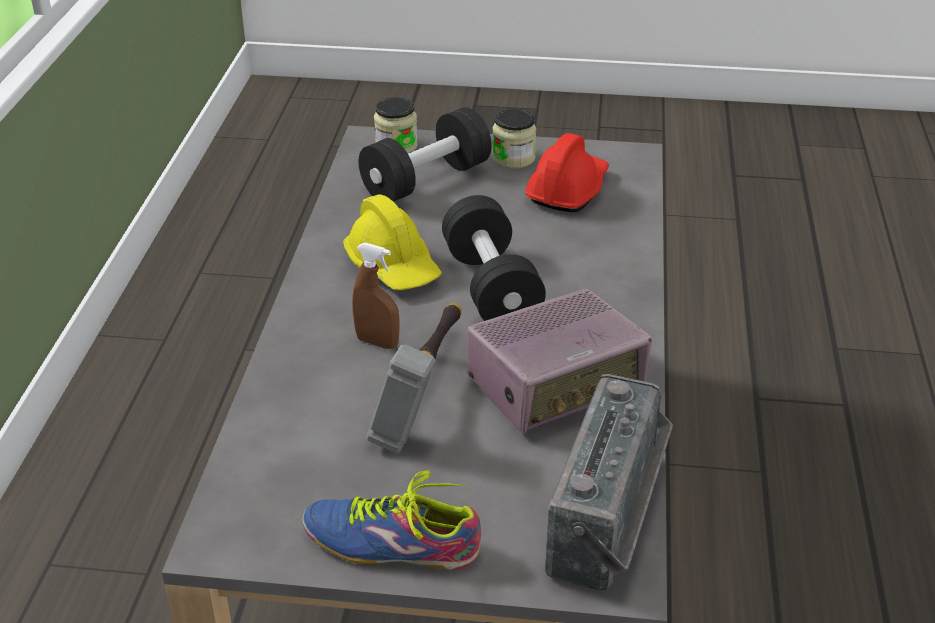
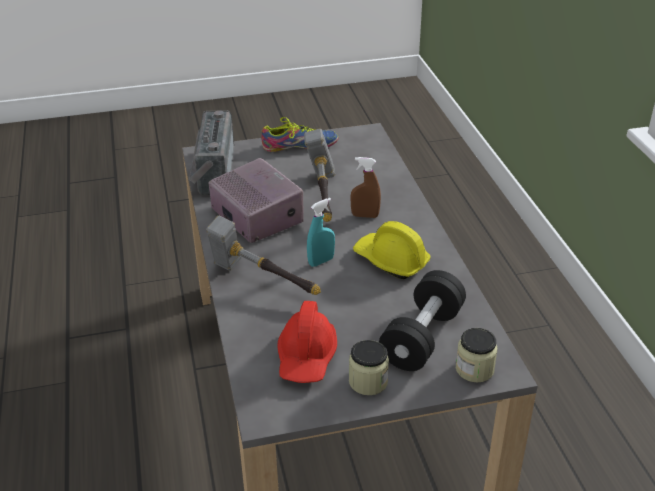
camera: 160 degrees right, 0 degrees up
(491, 287) = (321, 261): black dumbbell -> turquoise spray bottle
(556, 385) = (257, 216): radio -> radio turned 105 degrees clockwise
(588, 279) = (262, 282): none -> hammer

